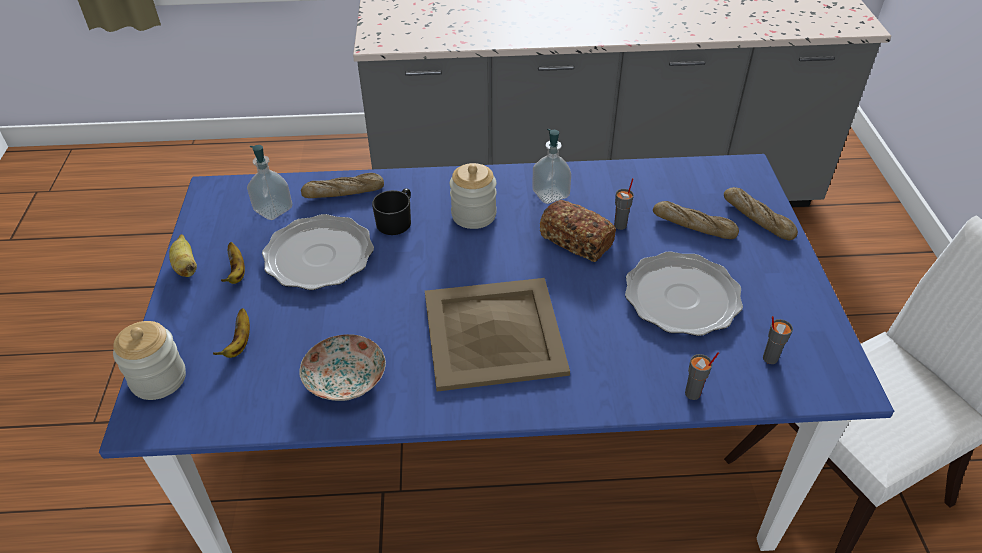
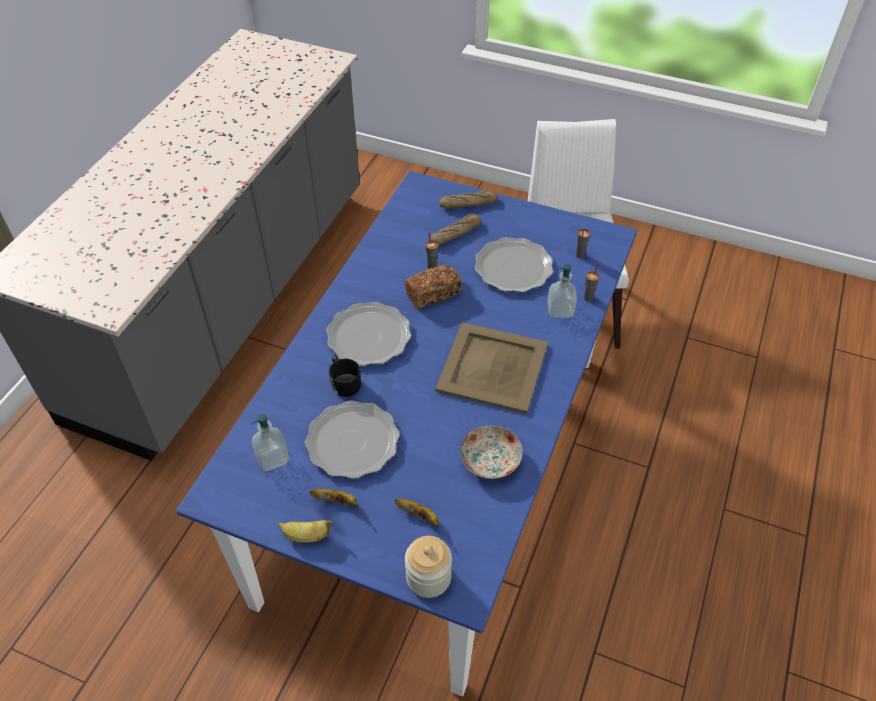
camera: 65 degrees left, 5 degrees up
(343, 192) = (284, 405): bread -> none
(473, 215) = (369, 336): jar -> plate
(550, 194) = (375, 287): soap dispenser -> soap dispenser (560, 310)

